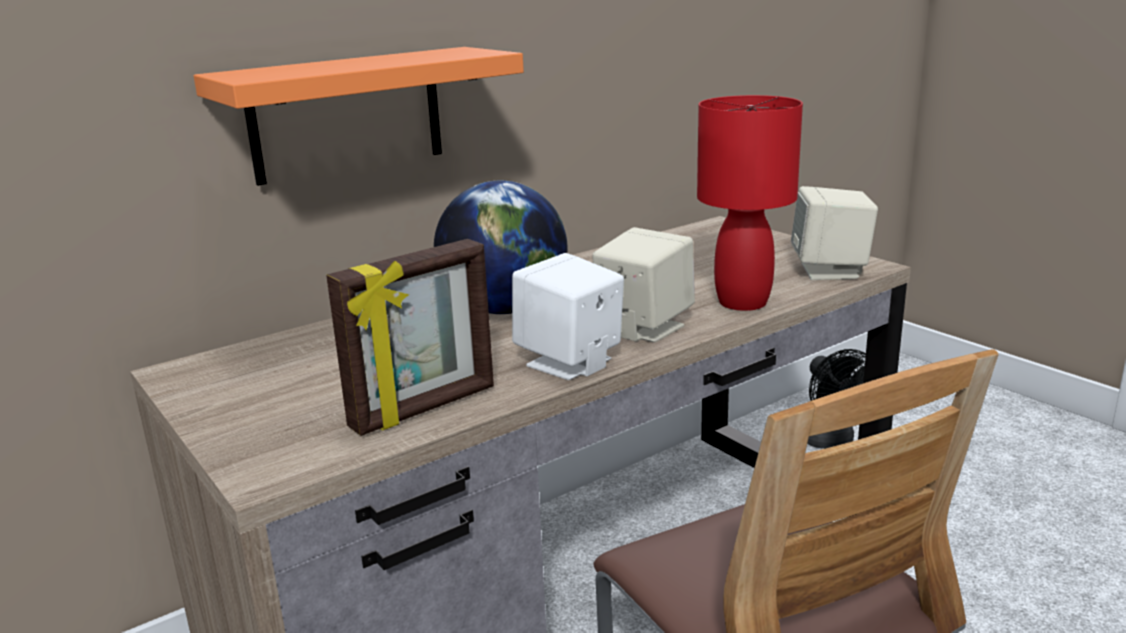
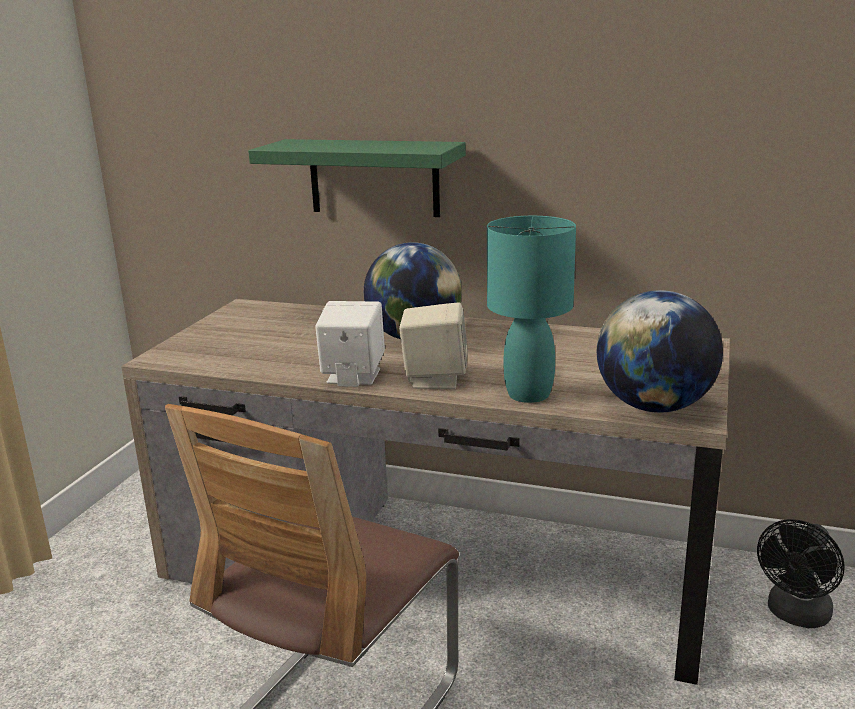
camera: 55 degrees right, 0 degrees up
(347, 114) = (374, 177): orange shelf -> green shelf
(425, 408) = (254, 364): picture frame -> none
(743, 303) = (528, 394): red table lamp -> turquoise table lamp
(830, 271) = (654, 406): beige speaker -> globe

